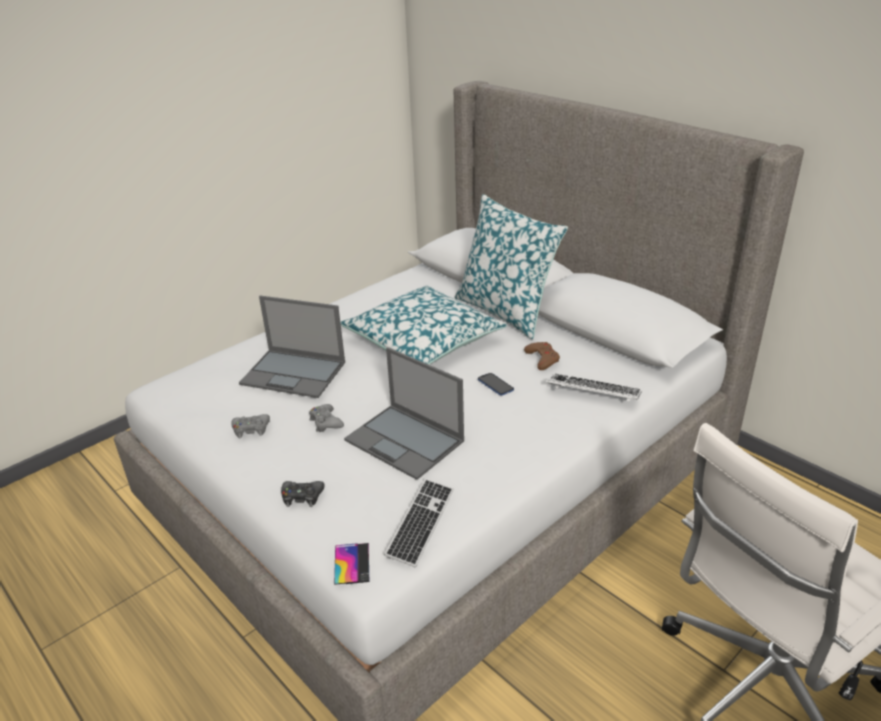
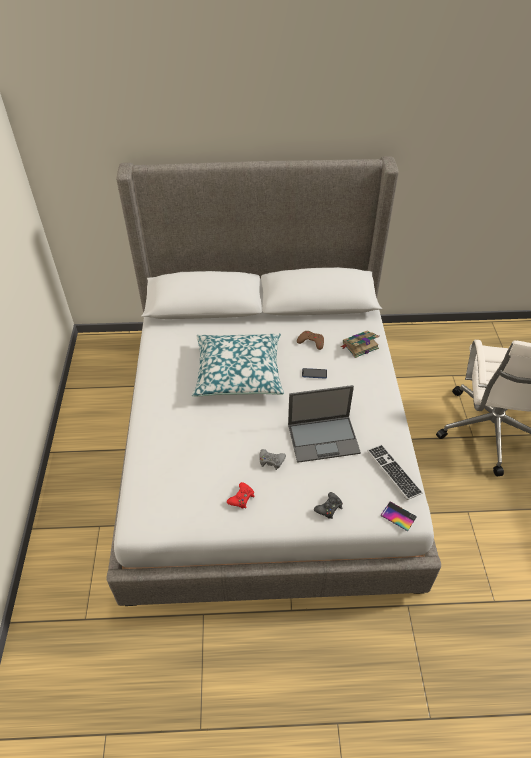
camera: 50 degrees left, 15 degrees up
(251, 429) = (241, 498): grey game controller -> red game controller
(294, 373) = (208, 447): laptop -> none
(506, 311) = (250, 323): pillow -> none
(593, 393) = (359, 346): keyboard -> book

